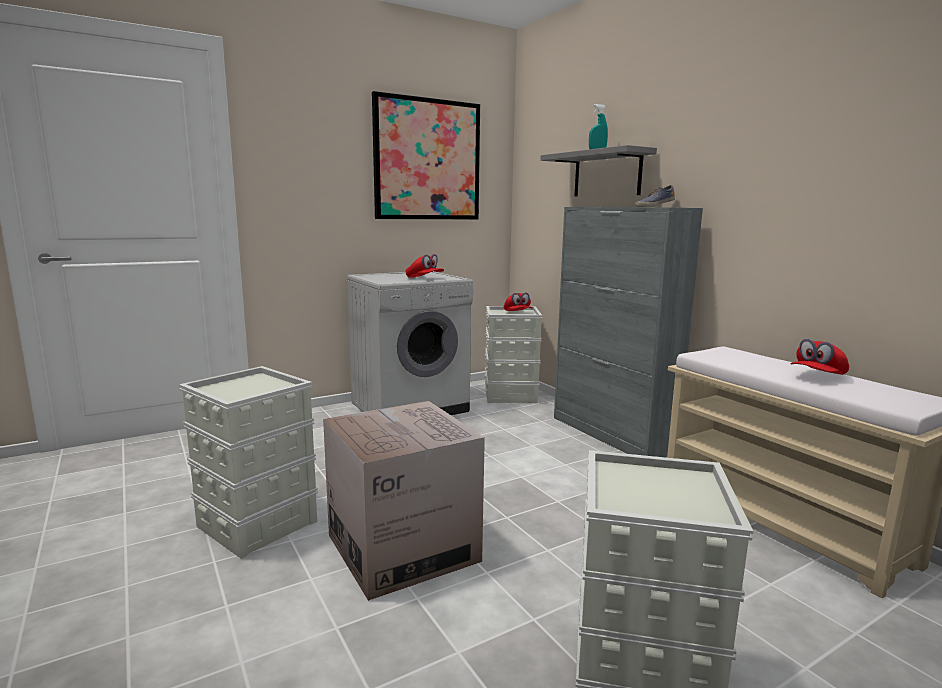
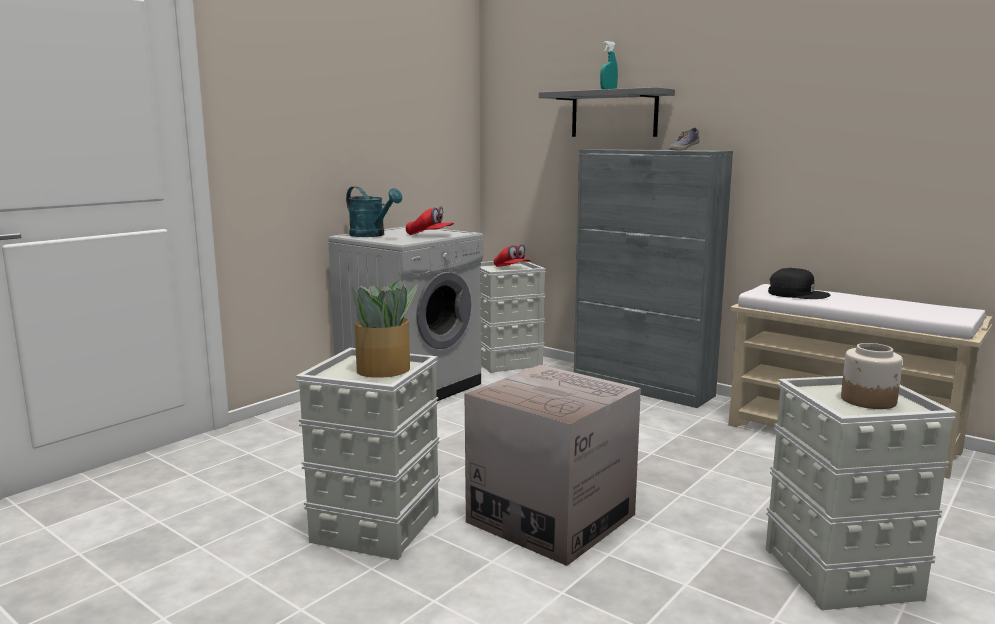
camera: 20 degrees left, 0 degrees up
(259, 388) = (384, 369): none -> potted plant
(379, 276) = (372, 235): none -> turquoise watering can
(427, 160) = (401, 95): picture -> none
(669, 494) = (869, 400): none -> jar
(742, 359) = (797, 293): none -> black cap
(817, 376) = (869, 301): red cap -> none

